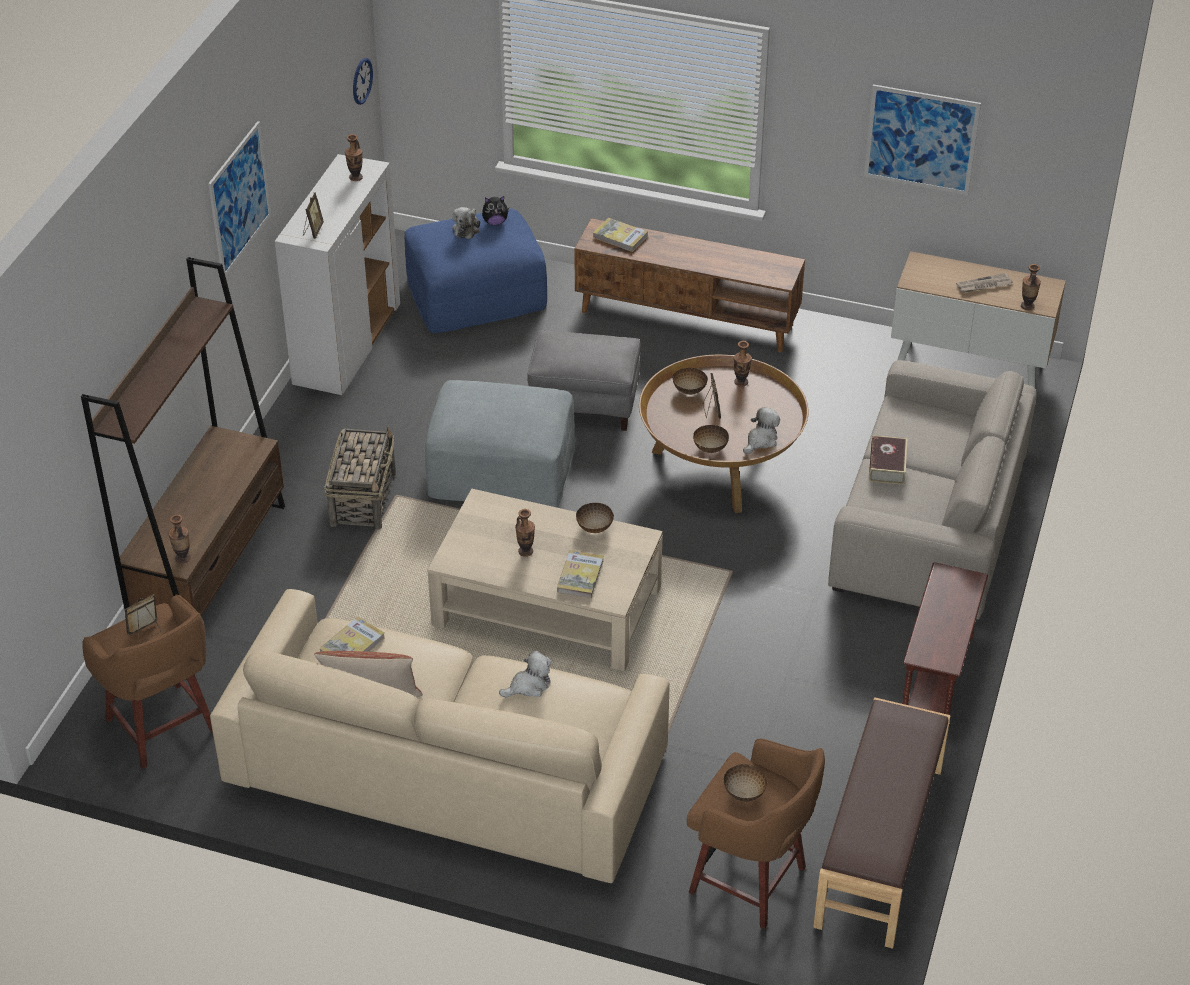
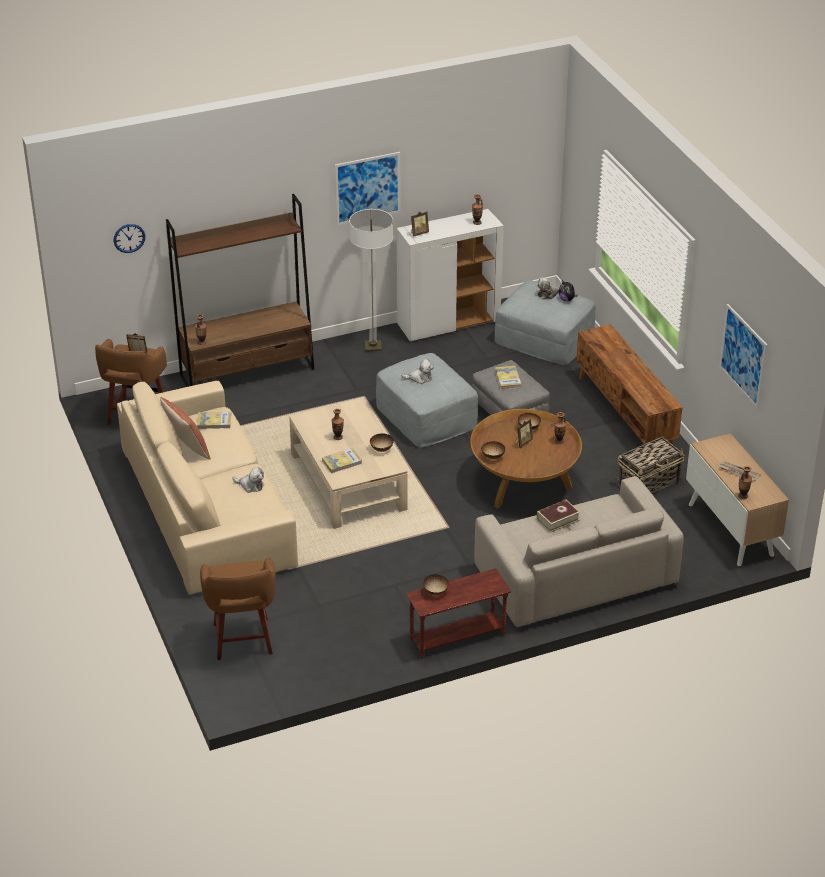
camera: 50 degrees right, 5 degrees down
(307, 431) = (373, 346): none -> floor lamp
(362, 81) = (536, 178): wall clock -> wall clock (129, 238)
(363, 498) = (349, 388): basket -> basket (649, 483)
(476, 293) = (544, 338): blue ottoman -> grey ottoman
(620, 237) = (608, 340): book -> book (508, 379)
(744, 794) = (236, 575): bowl -> bowl (435, 592)
(761, 440) = (522, 470): plush toy -> plush toy (419, 378)
(880, 847) = (314, 673): brown bench -> none

